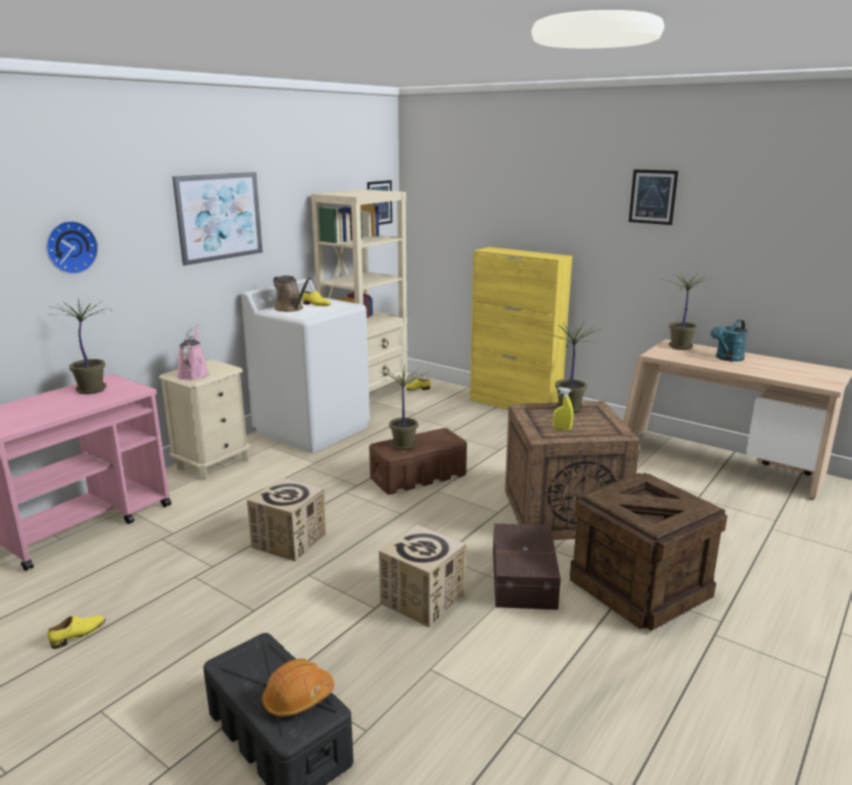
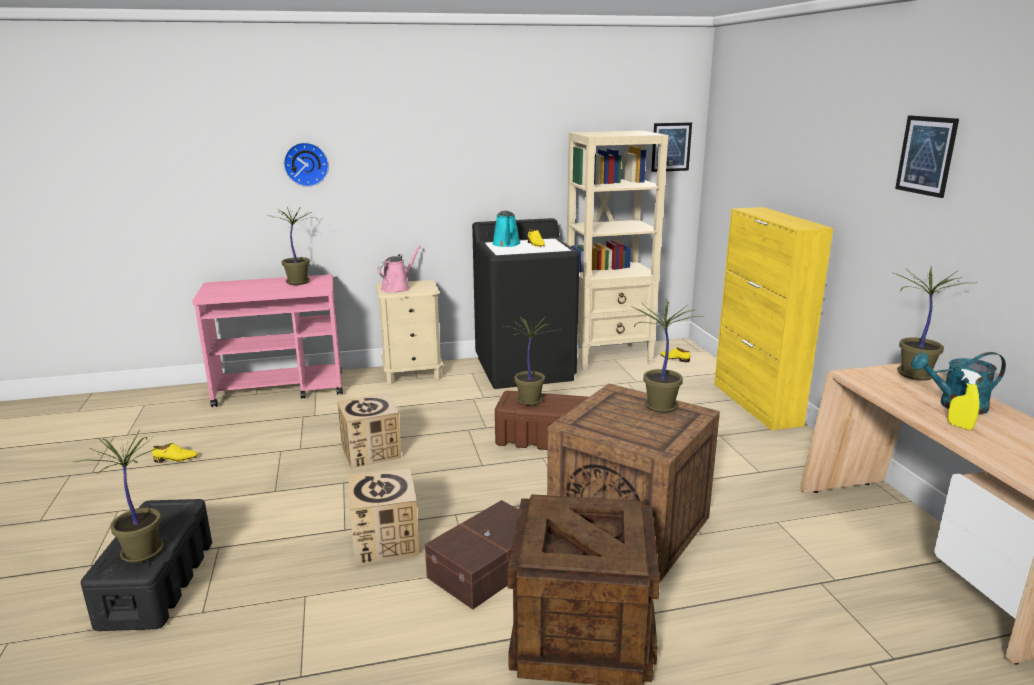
camera: 40 degrees right, 0 degrees up
(219, 217) = (456, 149): picture -> none
(290, 309) = (506, 244): brown watering can -> turquoise watering can
(297, 698) = (142, 551): orange hard hat -> potted plant
(312, 429) = (525, 369): white washing machine -> black washing machine
(562, 429) = (609, 423): yellow spray bottle -> yellow spray bottle (959, 426)

